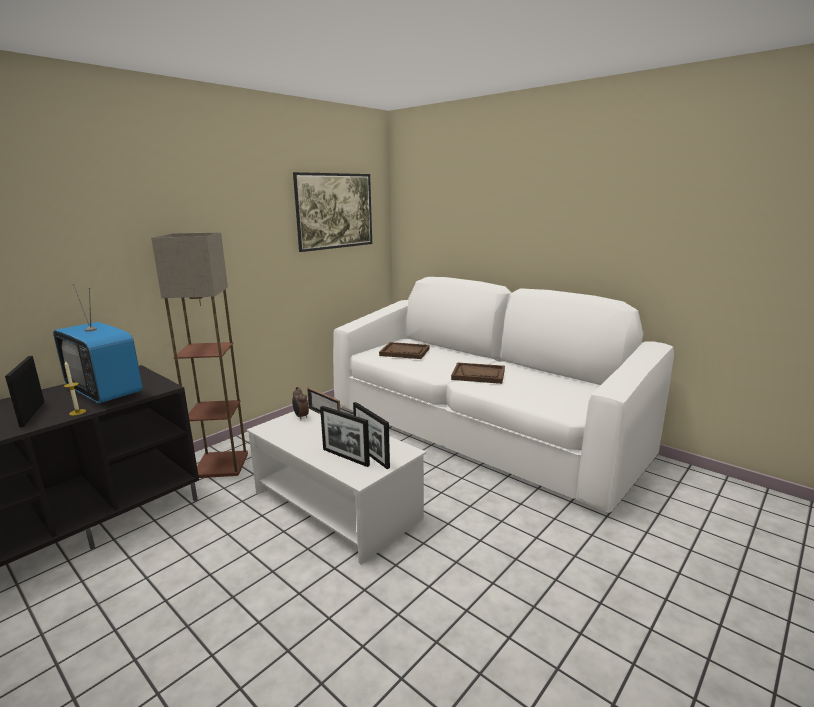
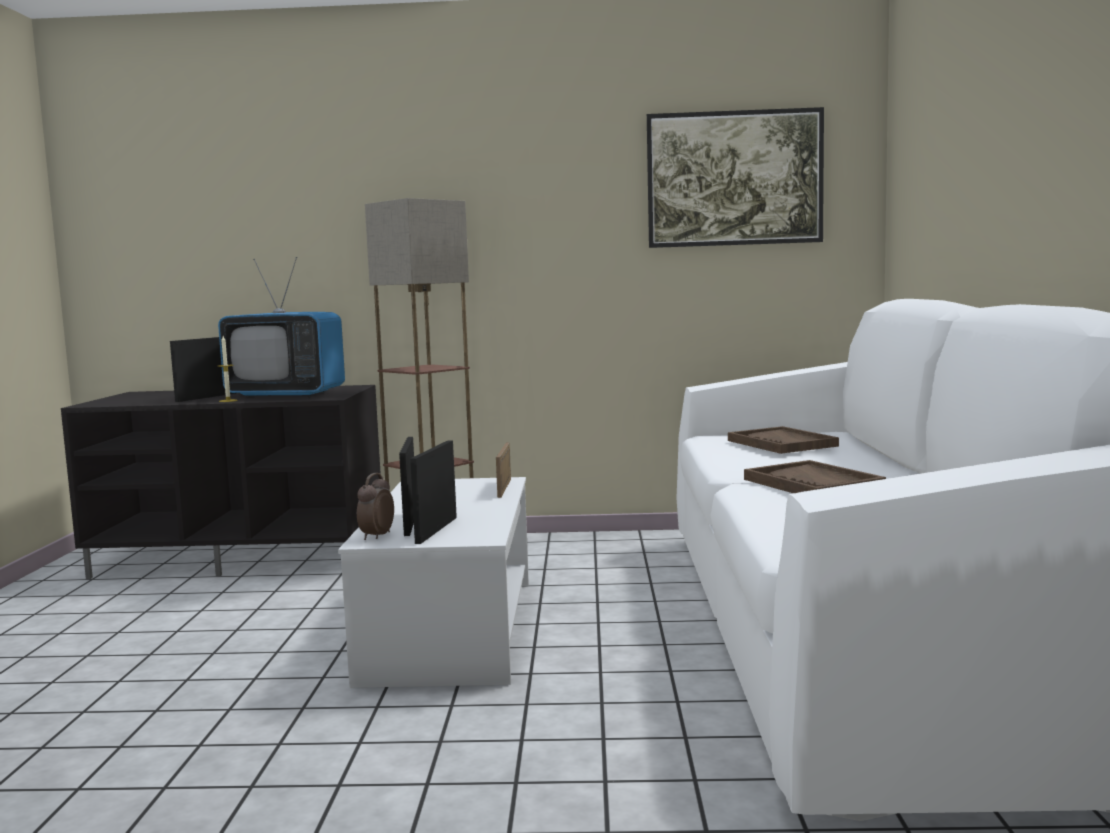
camera: 50 degrees right, 10 degrees down
(105, 392) = (286, 394): television -> television turned 75 degrees counterclockwise
(301, 417) = (477, 483): alarm clock -> alarm clock (376, 536)

